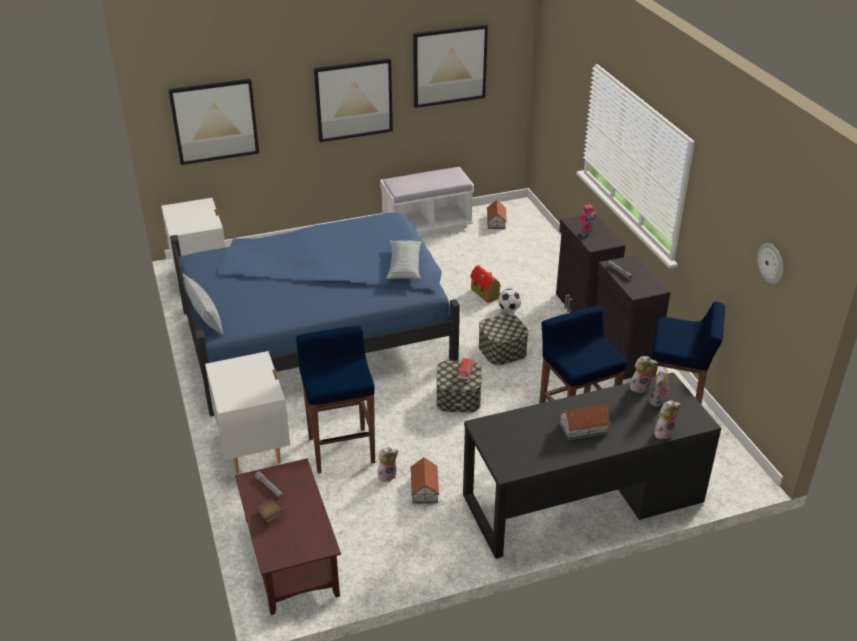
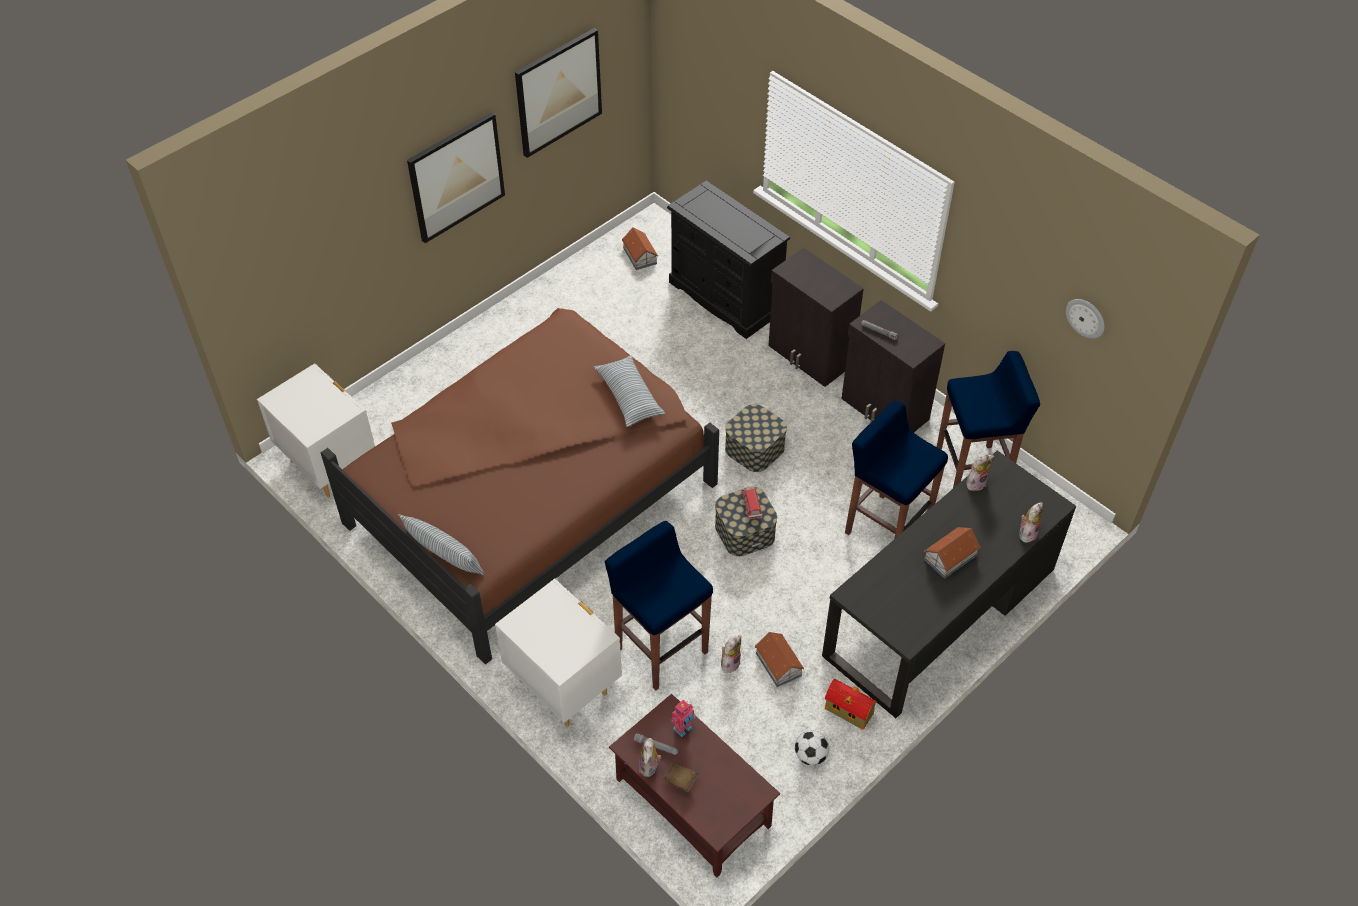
camera: 25 degrees left, 15 degrees up
(214, 121) = (299, 271): picture -> none
(320, 329) = (531, 492): blue bed -> brown bed
(426, 225) = (560, 288): white bench -> none
(485, 294) = (690, 373): toy house -> toy house (849, 712)
(509, 309) = (729, 386): football -> football (810, 755)
(542, 259) = (725, 297): none -> black dresser
(586, 234) = (812, 285): toy robot -> toy robot (683, 729)
(658, 402) = (1002, 495): plush toy -> plush toy (650, 767)

